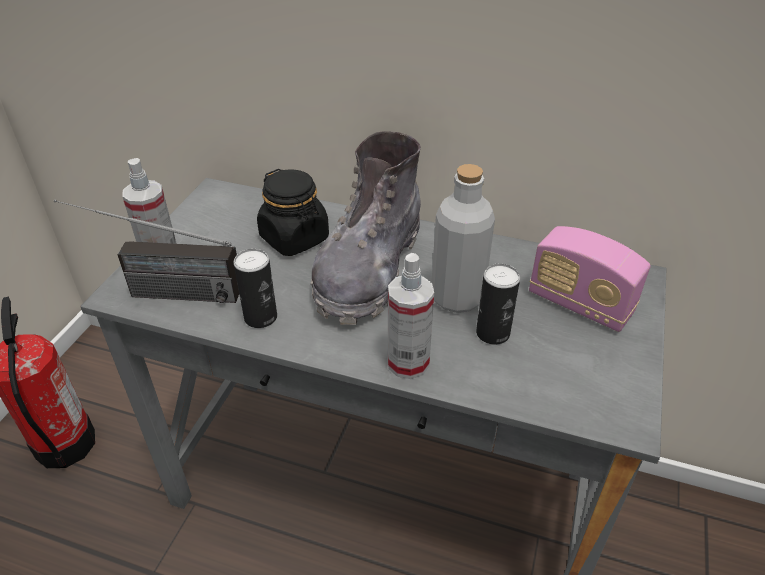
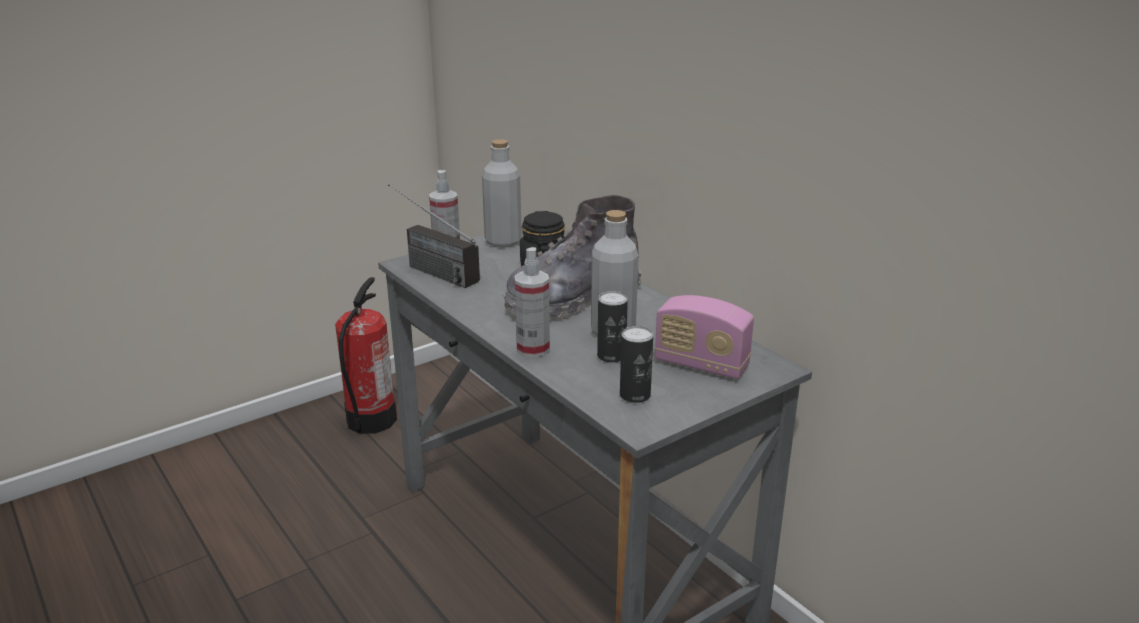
camera: 35 degrees right, 15 degrees down
(207, 214) = (503, 241): none -> grey bottle
(260, 317) = (471, 299): can -> can (635, 395)
(579, 304) = (701, 365): radio -> radio turned 45 degrees counterclockwise

